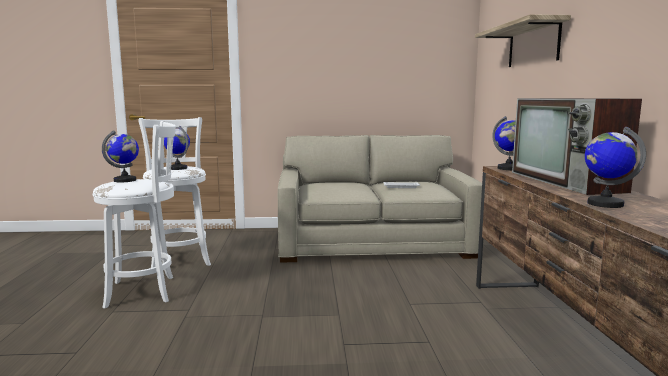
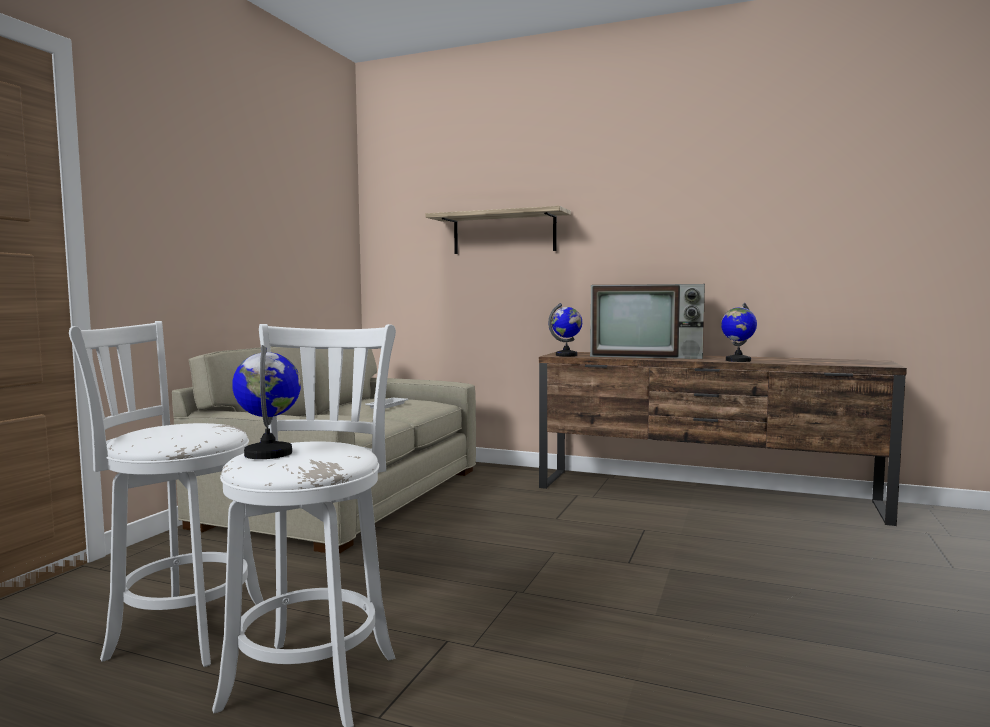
camera: 65 degrees left, 5 degrees down
(178, 168) = (191, 428): globe -> none

